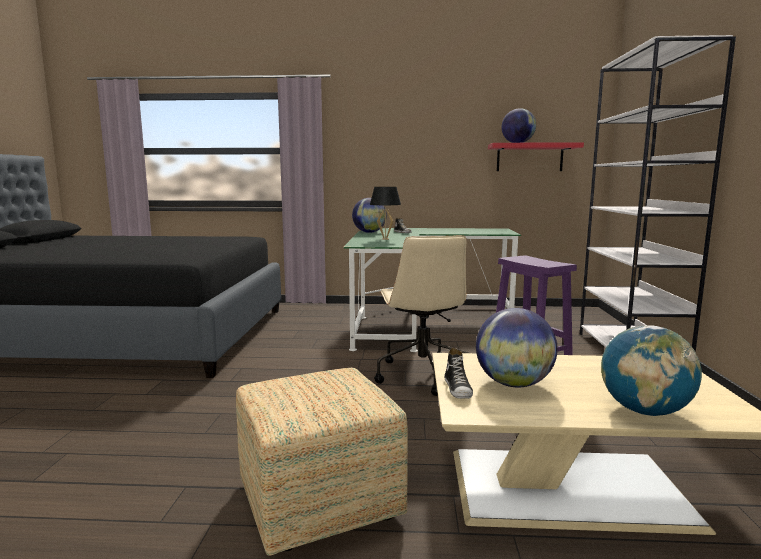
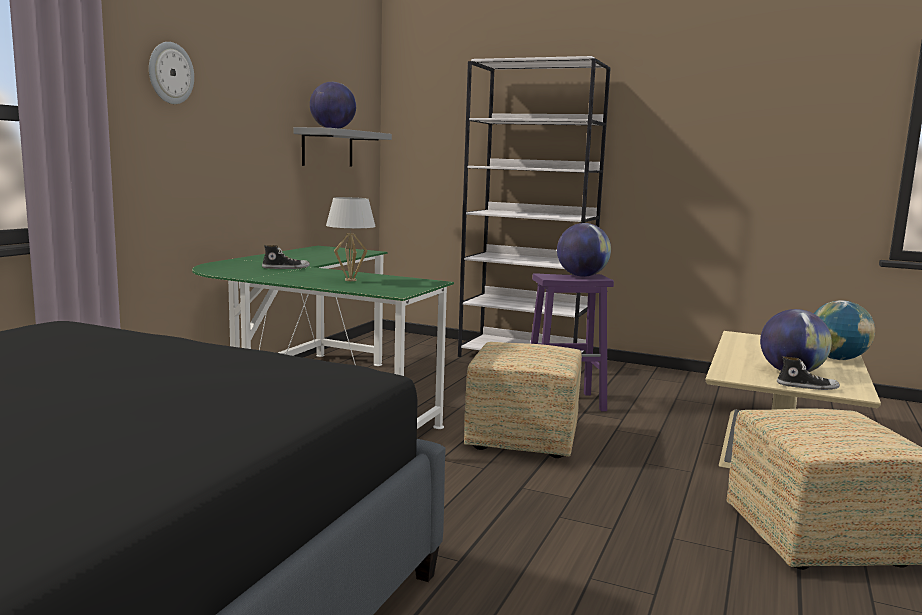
camera: 70 degrees left, 0 degrees up
(369, 232) = (246, 275): globe -> globe (582, 276)
(378, 122) = (170, 73): none -> wall clock
(385, 239) = (350, 280): black table lamp -> white table lamp
(422, 374) = (523, 439): beige office chair -> ottoman
(529, 158) = (327, 148): red shelf -> grey shelf

